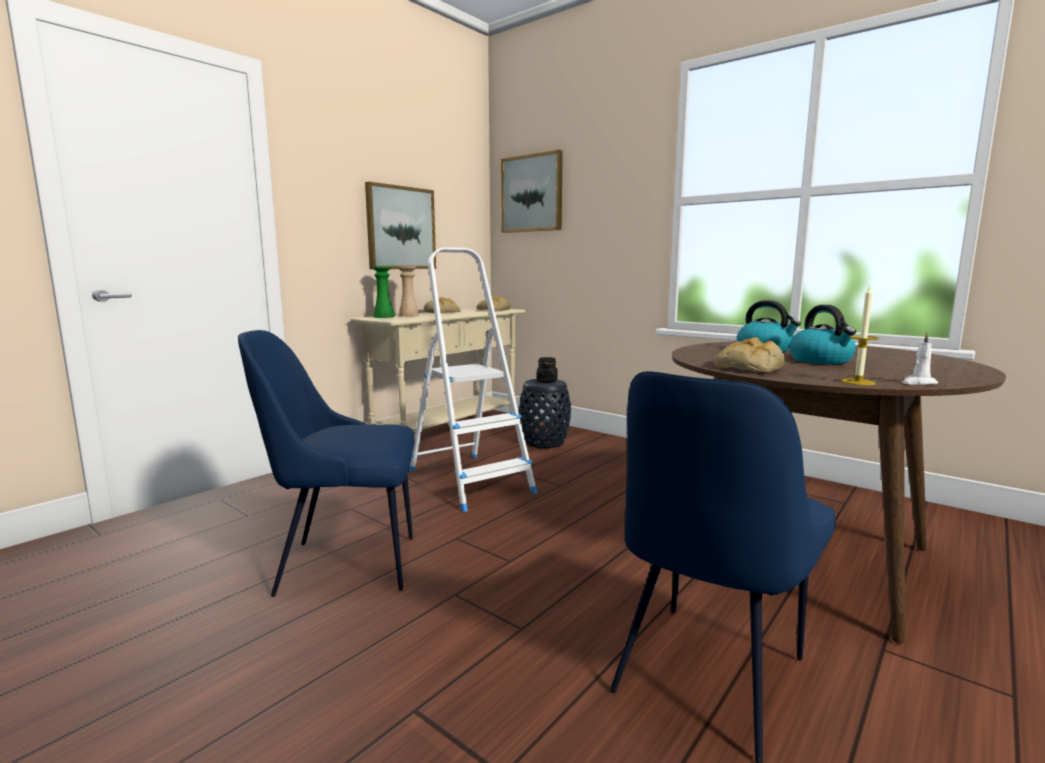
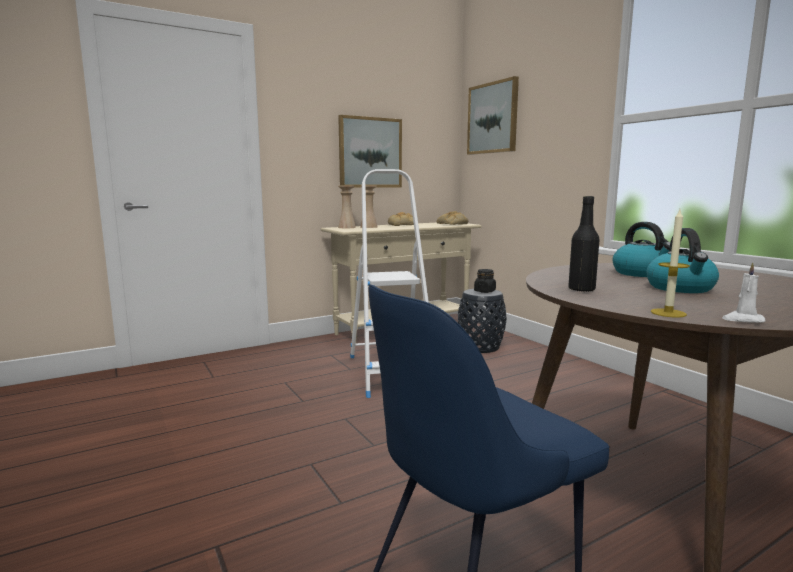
camera: 20 degrees right, 0 degrees up
(346, 565) = (250, 425): blue chair -> none
(384, 317) = (347, 227): green vase -> beige vase
(750, 367) = (581, 289): bread -> black bottle

